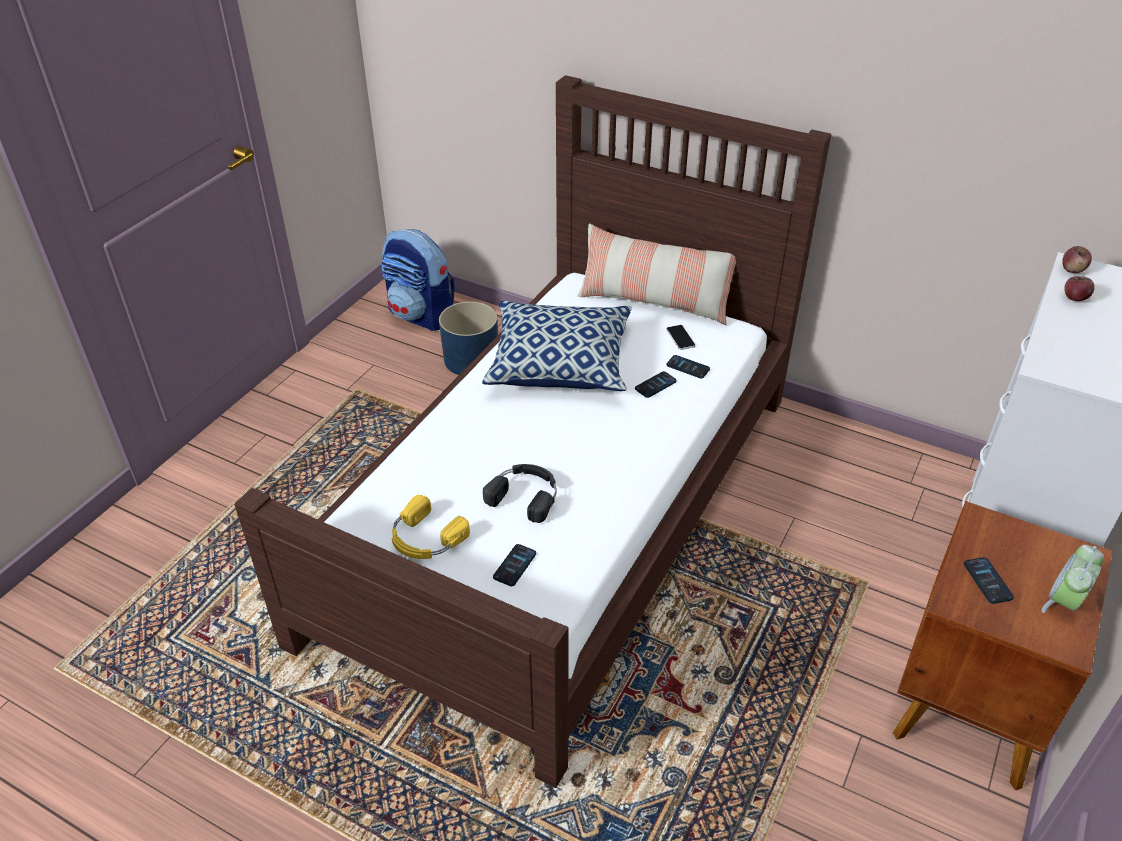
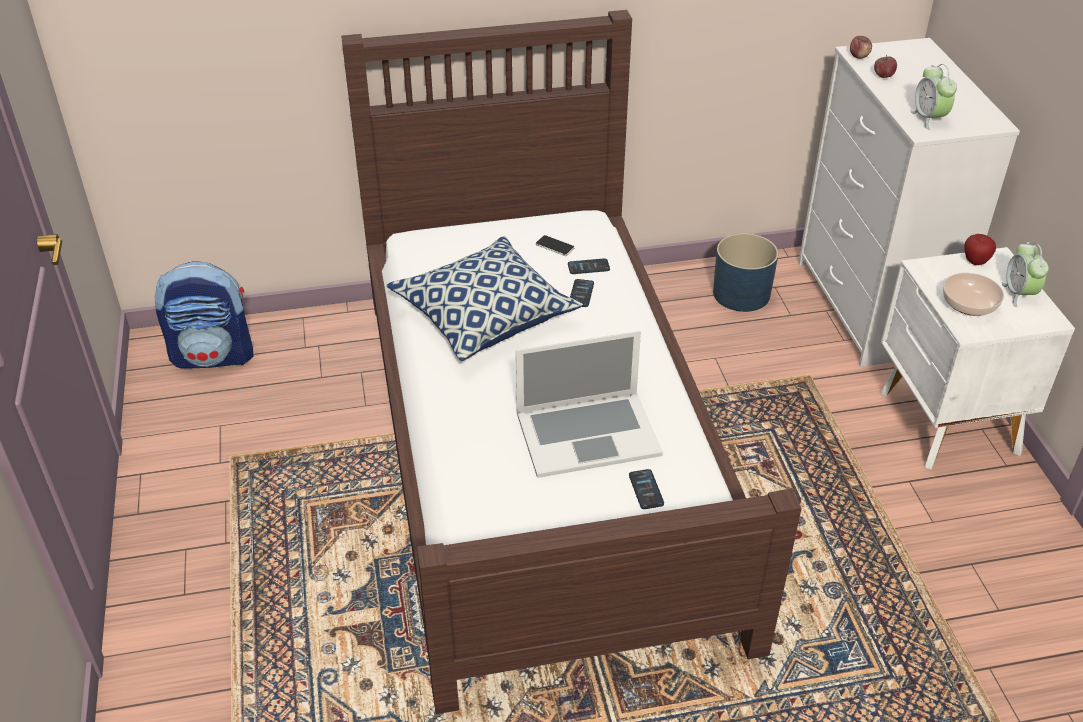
camera: 40 degrees left, 0 degrees up
(425, 538) = (552, 513): yellow headphones -> none
(471, 359) = (313, 371): blue planter -> blue planter (741, 293)
(525, 495) = (587, 433): black headphones -> laptop
(654, 302) = (496, 227): pillow -> none
(965, 709) = (947, 424): brown nightstand -> white nightstand
(987, 581) = (969, 305): phone -> bowl
(1051, 544) = (975, 262): none -> apple
(1069, 358) = (929, 119): none -> alarm clock

